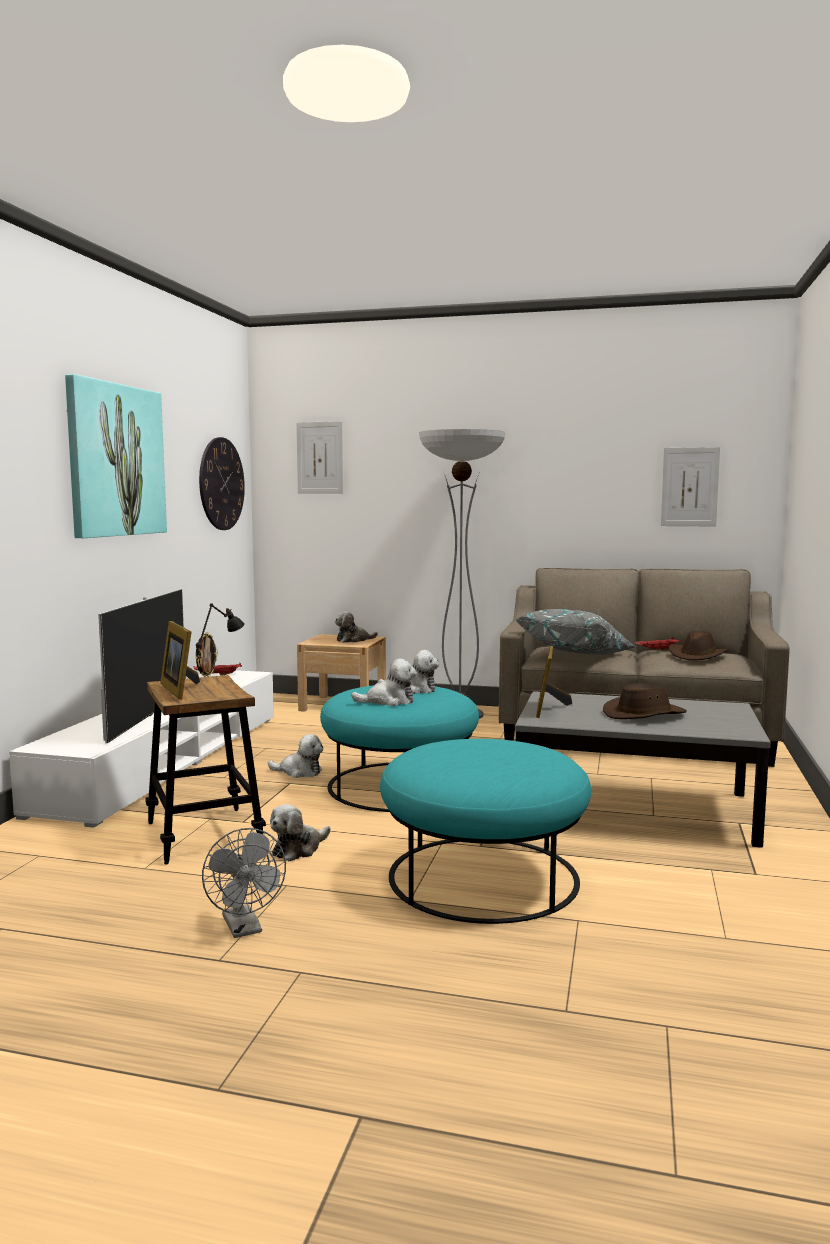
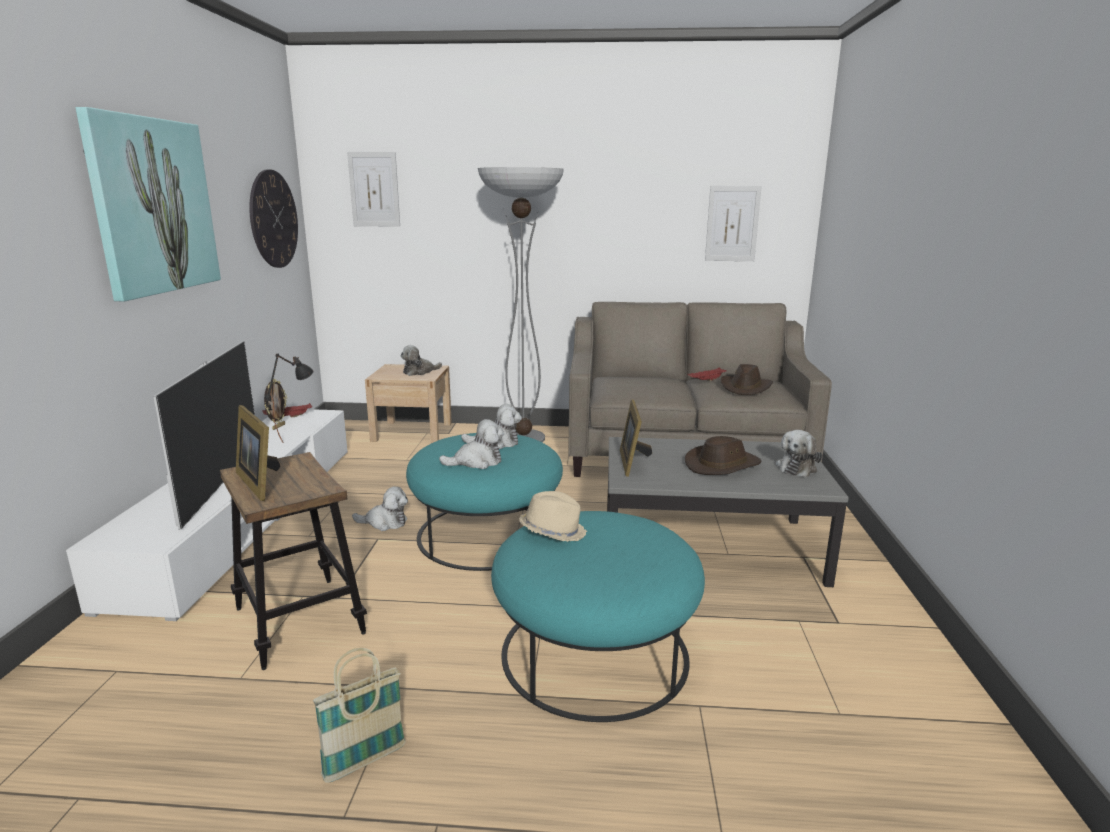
camera: 10 degrees left, 10 degrees up
(245, 928) = (365, 762): grey fan -> basket
(298, 849) = (402, 632): plush toy -> plush toy (797, 467)
(445, 747) = (553, 531): none -> beige hat
(576, 655) = (638, 390): grey pillow -> none

